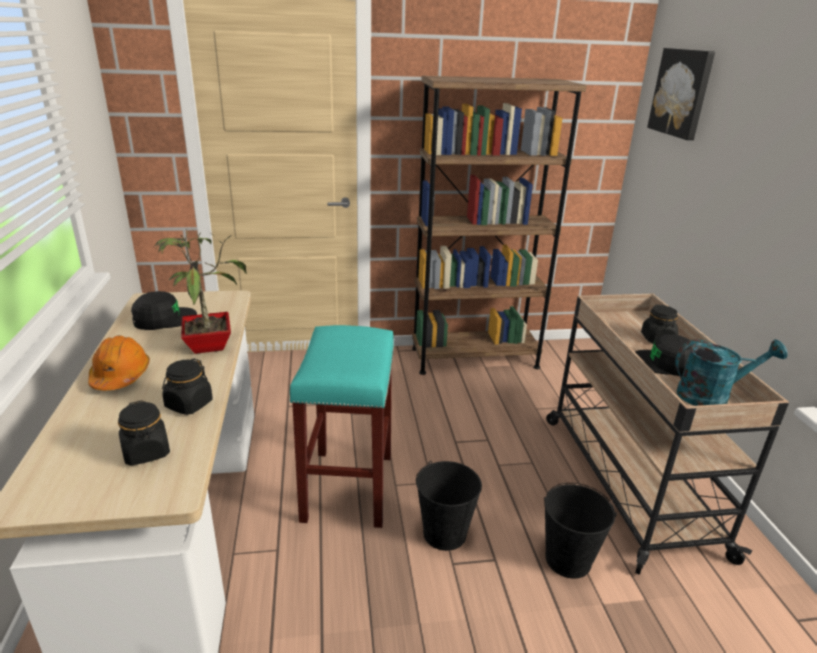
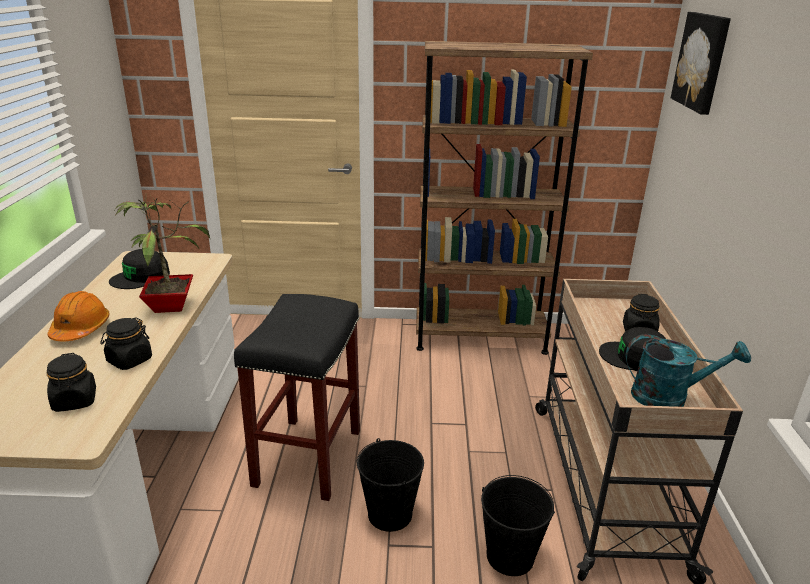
camera: 10 degrees right, 0 degrees up
(164, 318) = (141, 277): black cap -> black cap turned 150 degrees clockwise
(348, 488) = (308, 459): turquoise stool -> black stool

